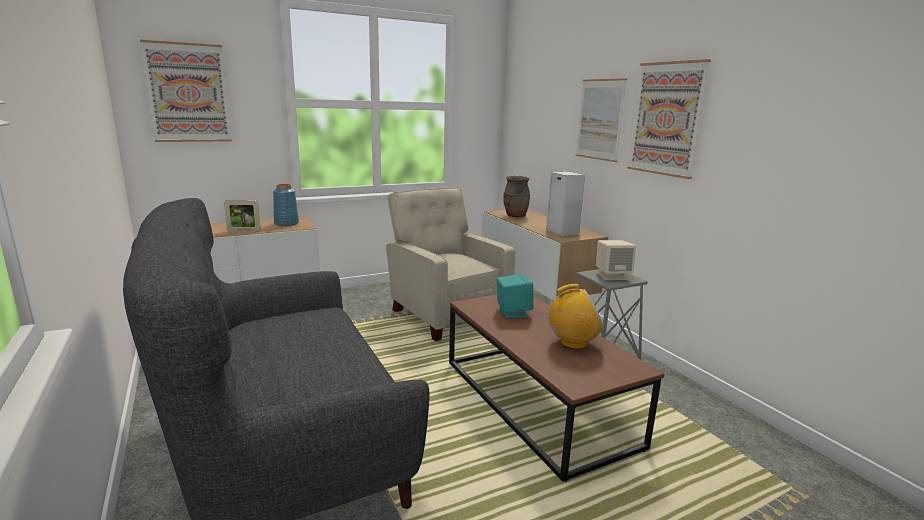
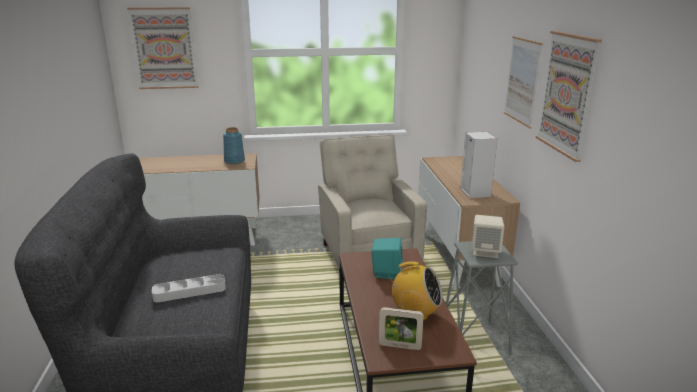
camera: 20 degrees right, 5 degrees up
(244, 231) = (196, 167): picture frame -> picture frame (400, 346)
(312, 354) = (189, 291): none -> grey tray
(515, 216) = (447, 166): brown vase -> none

